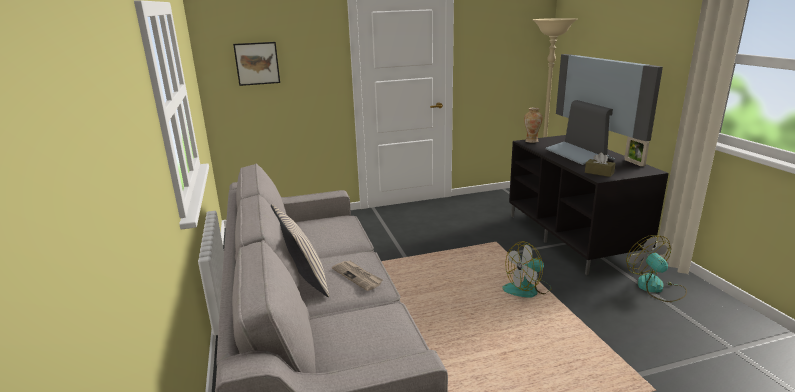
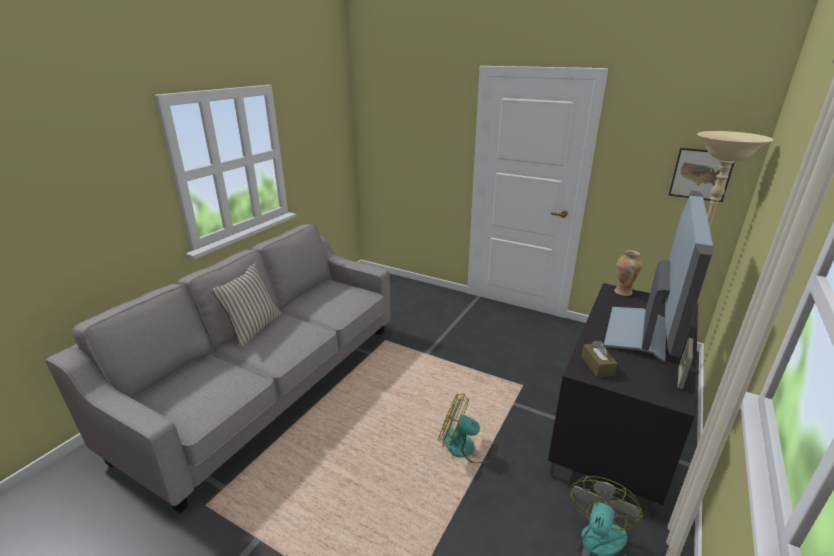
camera: 45 degrees right, 5 degrees up
(257, 63) = (395, 136): picture -> picture (701, 174)
(358, 276) = (281, 344): newspaper -> none

